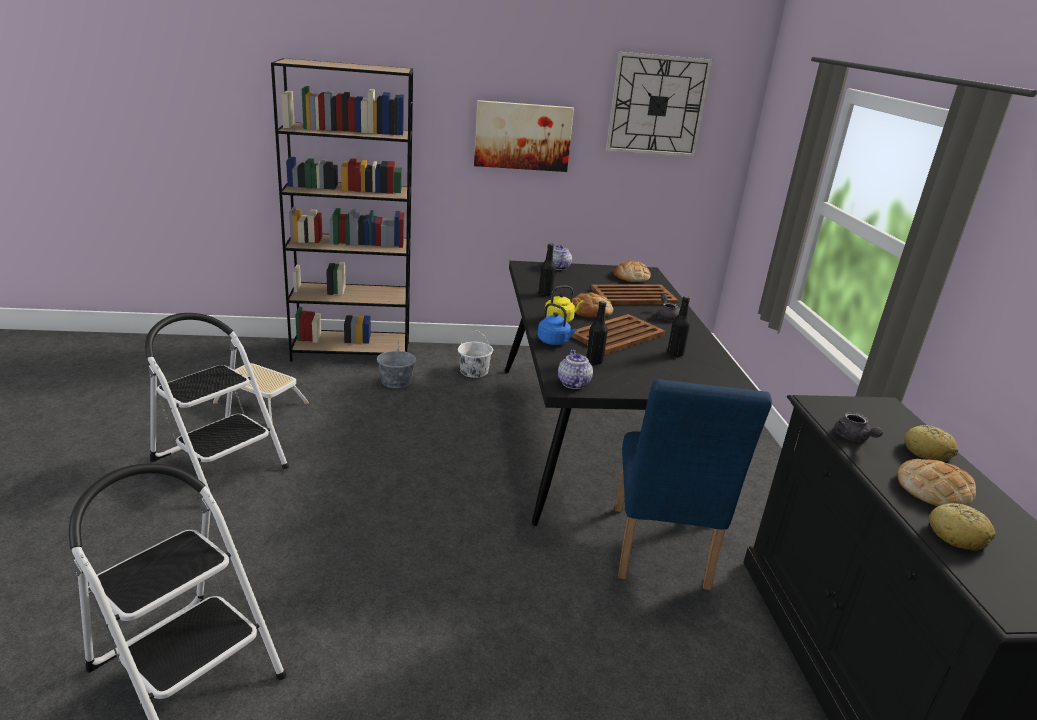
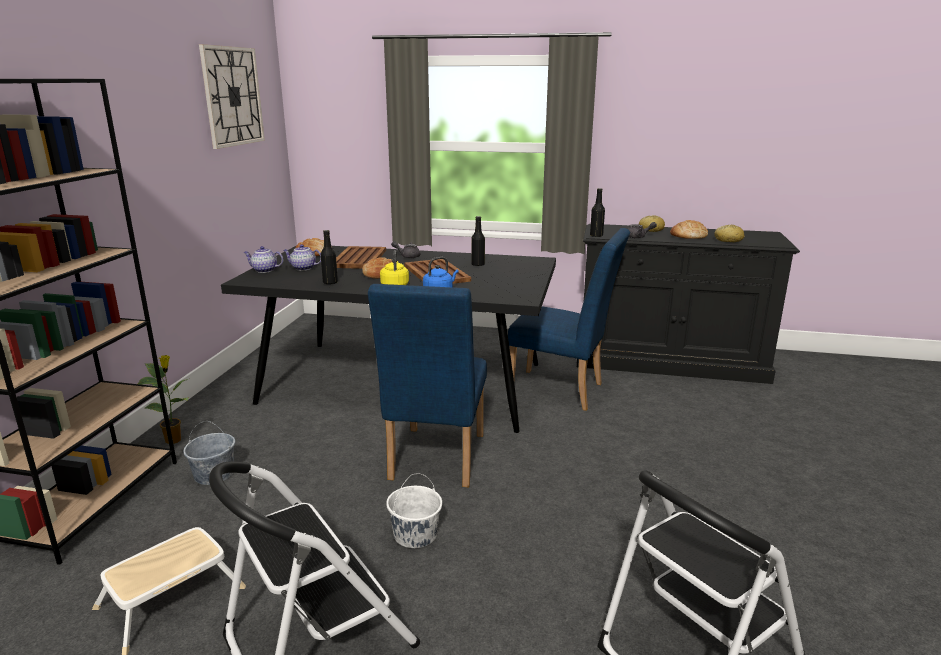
camera: 70 degrees left, 5 degrees down
(436, 356) = (174, 440): none -> potted plant
(453, 478) = (434, 461): none -> blue chair
(473, 371) = (236, 421): white bucket -> white bucket (415, 534)
(522, 136) = (153, 149): picture -> none
(573, 383) = (518, 296): teapot -> teapot (303, 268)
(594, 361) = (482, 286): black bottle -> black bottle (596, 235)

